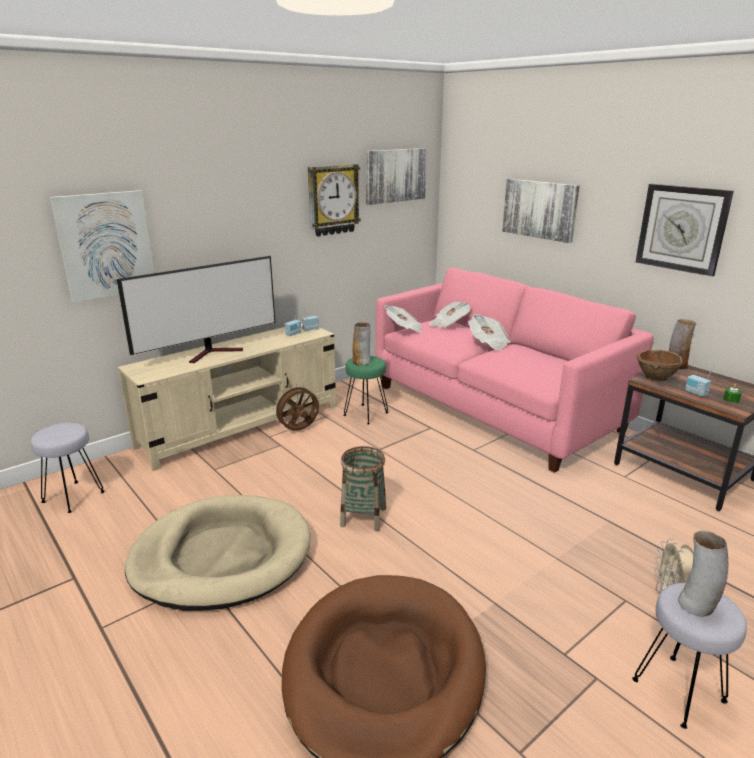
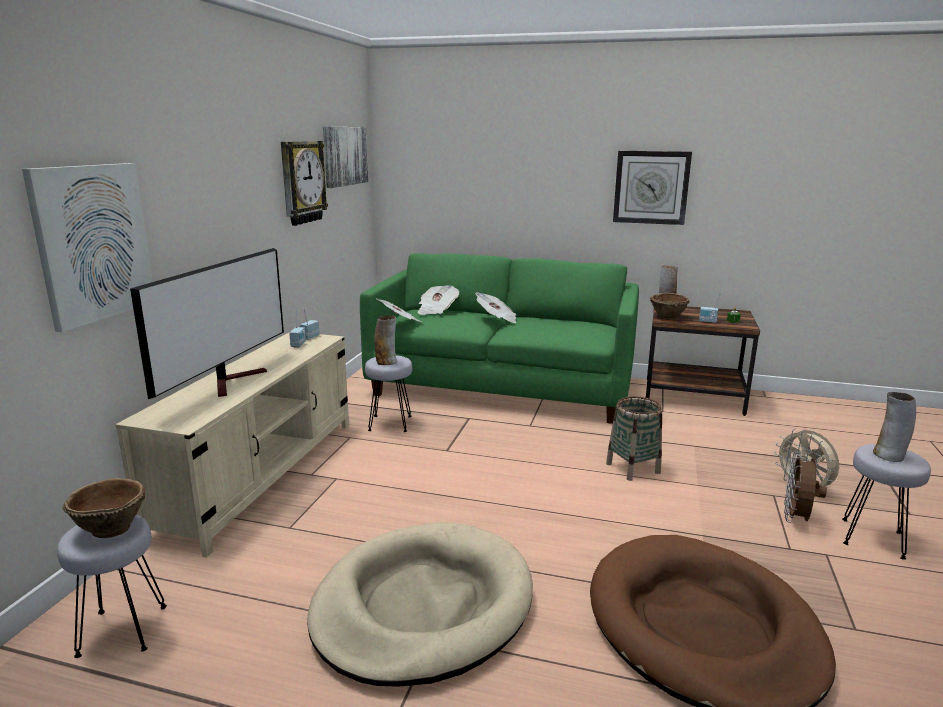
camera: 35 degrees left, 5 degrees down
(62, 432) = (110, 528): none -> brown bowl
(299, 430) = (338, 458): brown fan -> brown fan (796, 519)
(363, 517) = (513, 513): basket -> basket (633, 468)
(366, 414) = (391, 424): green stool -> grey stool
(495, 408) = (502, 387): pink sofa -> green sofa
(540, 209) = (504, 183): picture -> none

